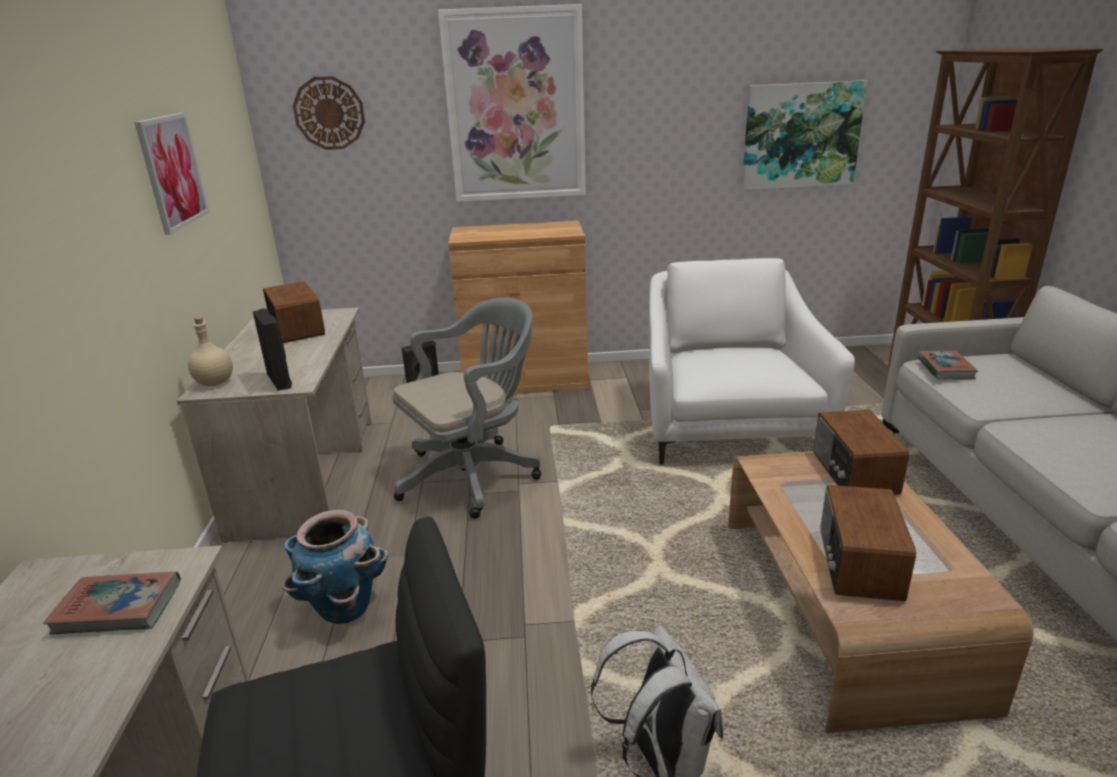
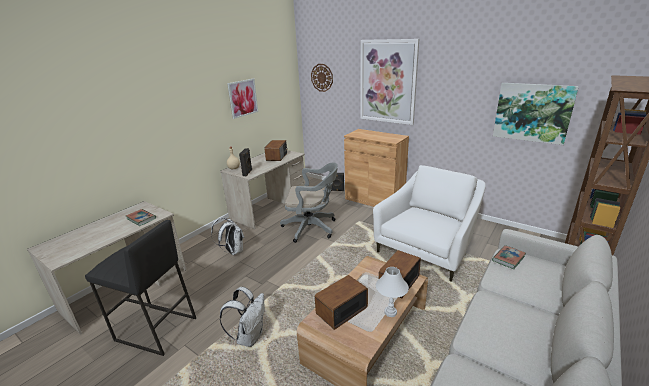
camera: 40 degrees right, 0 degrees up
(344, 608) = (233, 251): planter -> white backpack
(922, 523) = (390, 312): none -> white table lamp

